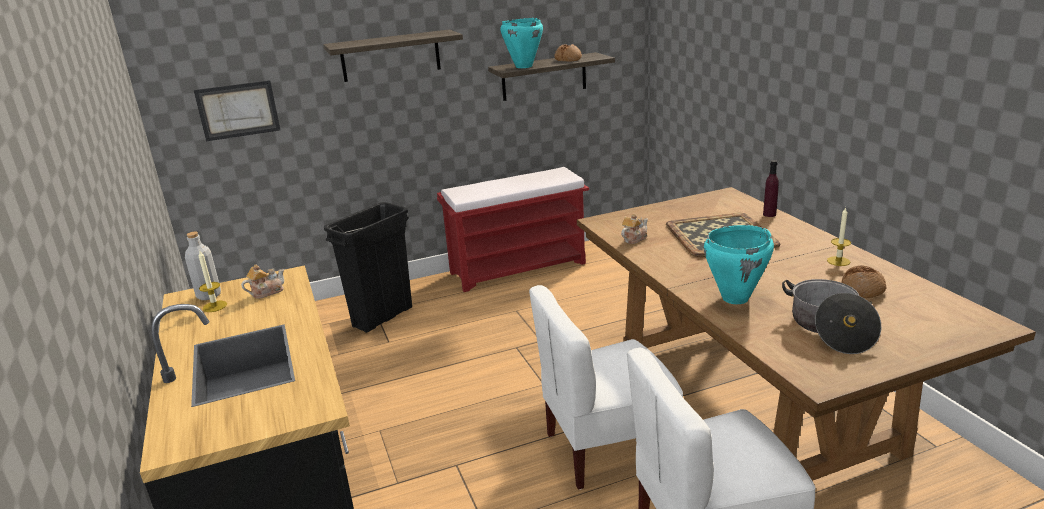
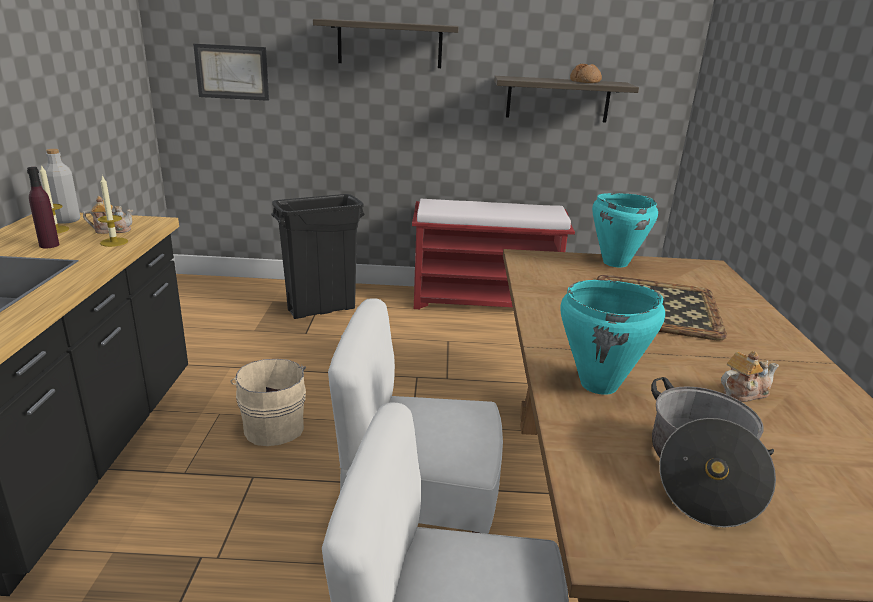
camera: 20 degrees right, 0 degrees up
(435, 423) = (273, 426): none -> beige bucket
(523, 66) = (528, 79): turquoise cooking pot -> turquoise cooking pot (614, 263)
(634, 239) = (544, 283): teapot -> teapot (743, 392)
(769, 214) = (745, 300): purple bottle -> purple bottle (49, 245)
(838, 261) = (797, 382): candle -> candle (114, 242)
(862, 290) = (803, 432): bread -> none

